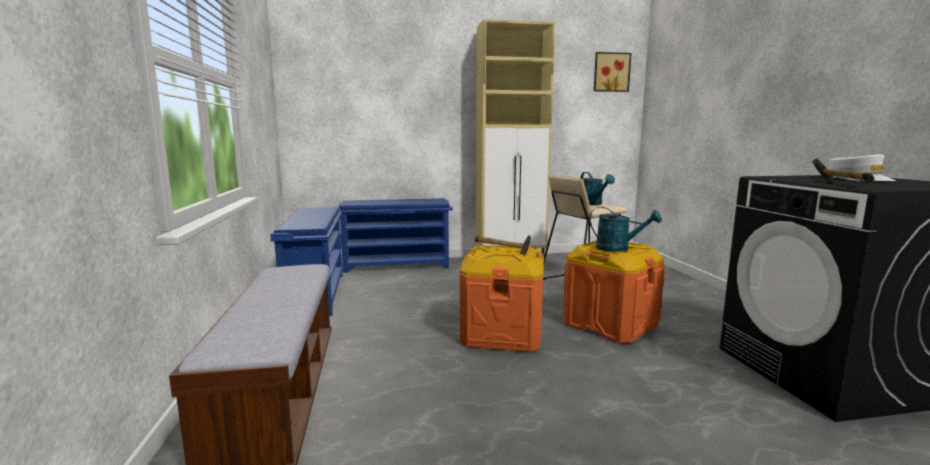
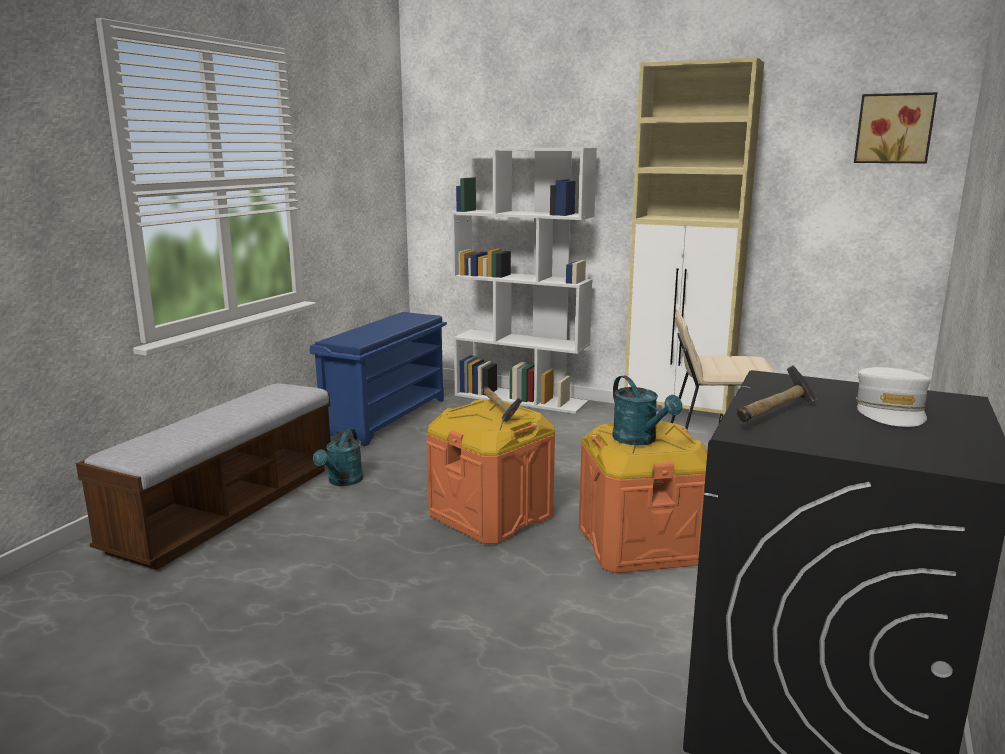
camera: 35 degrees right, 5 degrees up
(397, 265) = (521, 399): blue shoe rack -> white bookcase
(593, 204) = (744, 362): turquoise watering can -> turquoise watering can (342, 482)

